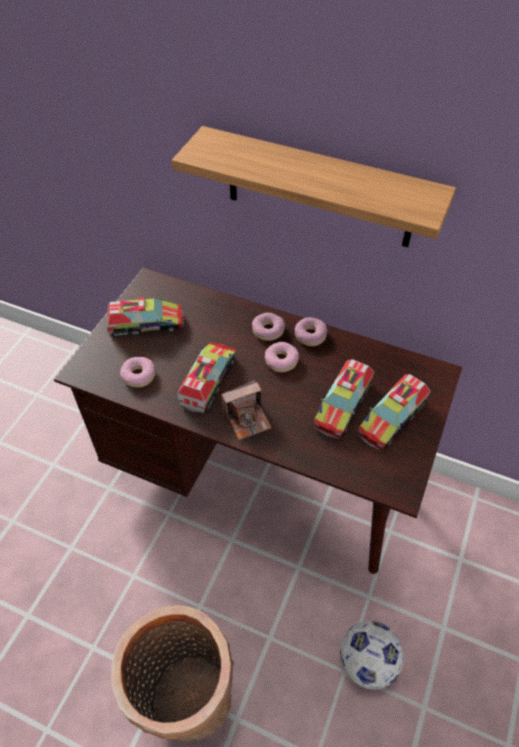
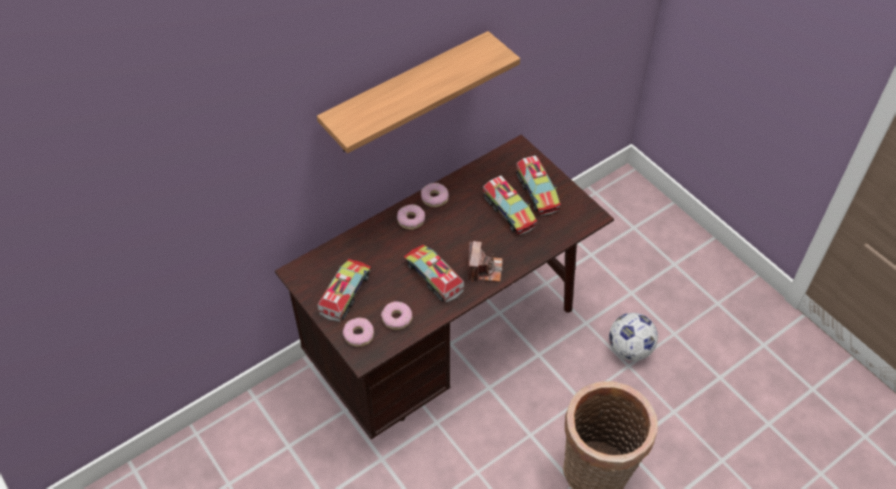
camera: 60 degrees left, 0 degrees up
(281, 360) = (446, 226): donut -> donut (359, 335)

